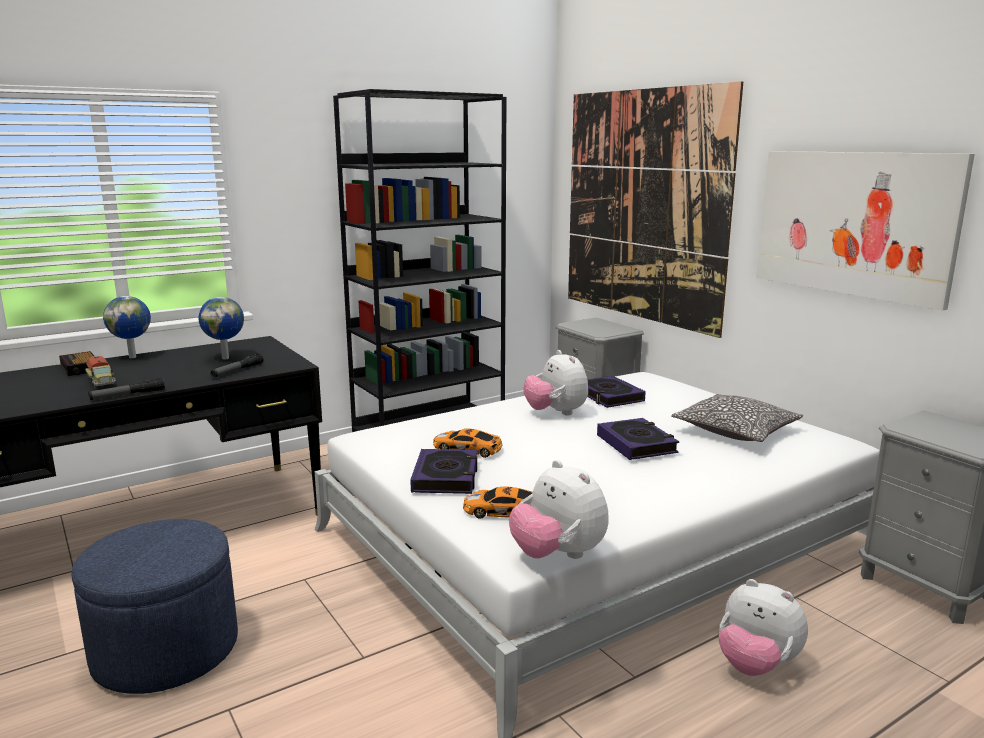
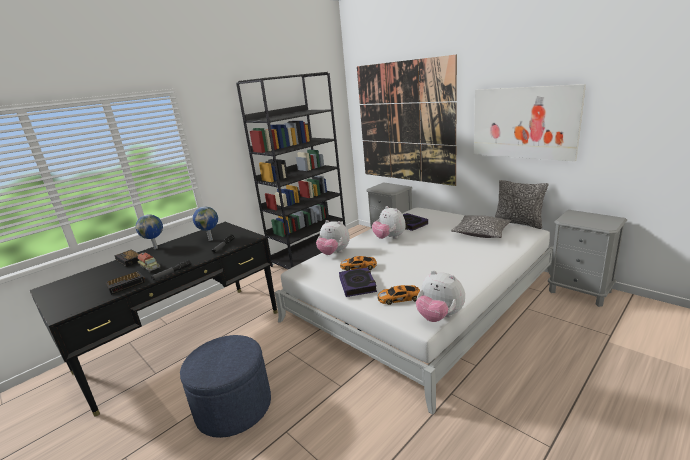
camera: 10 degrees left, 5 degrees up
(48, 400) = (127, 284): none -> alarm clock
(636, 444) = (439, 248): book -> none
(756, 665) = (526, 346): plush toy -> plush toy (334, 253)
(823, 426) = (518, 223): none -> pillow

